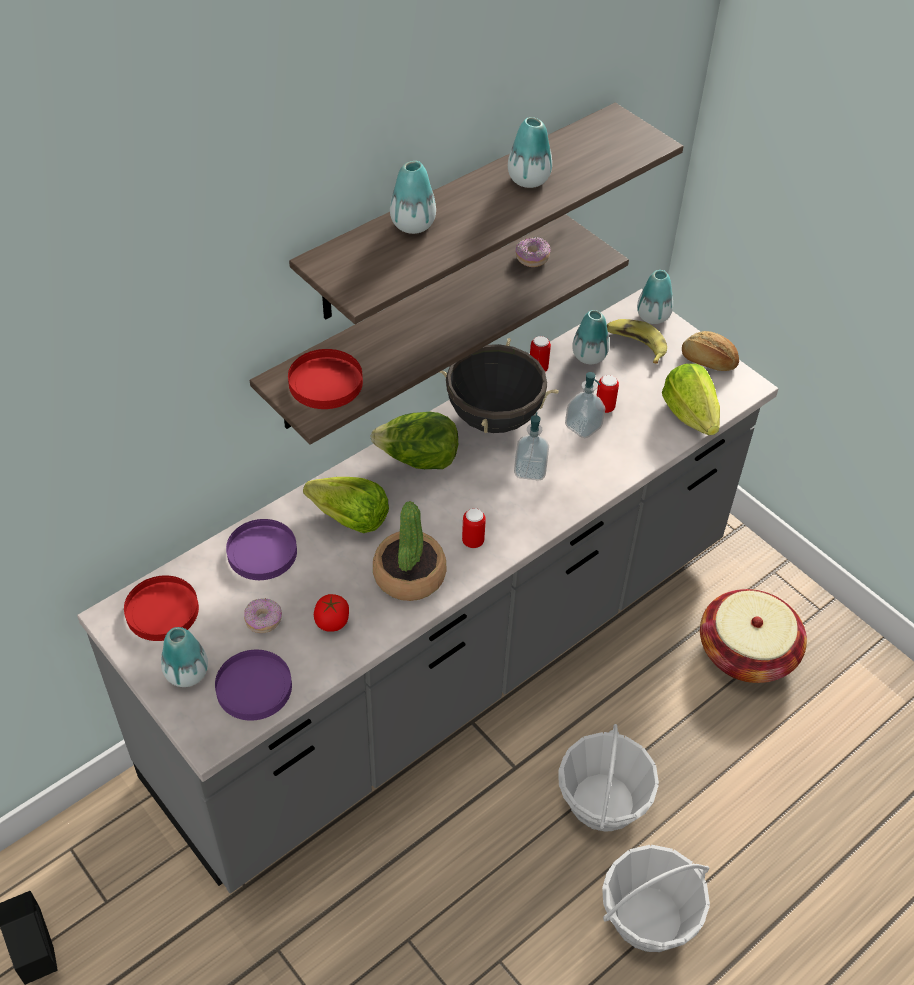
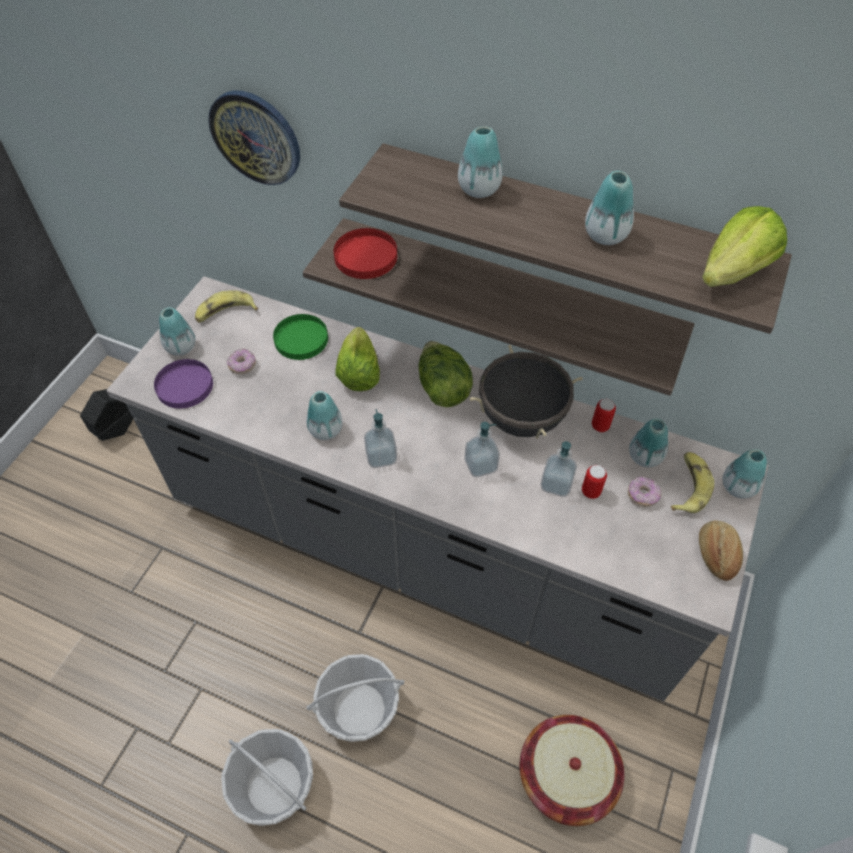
camera: 65 degrees right, 5 degrees up
(142, 366) = (256, 137): none -> wall clock
(162, 611) = (225, 313): red plate -> banana
(262, 552) = (301, 339): purple plate -> green plate
(332, 621) = (260, 403): tomato -> none
(409, 575) = (326, 430): potted plant -> vase
(473, 541) = (381, 456): can -> soap dispenser
(532, 258) = (611, 322): donut -> donut (642, 495)
(690, 415) = (632, 563): lettuce -> lettuce (733, 272)

